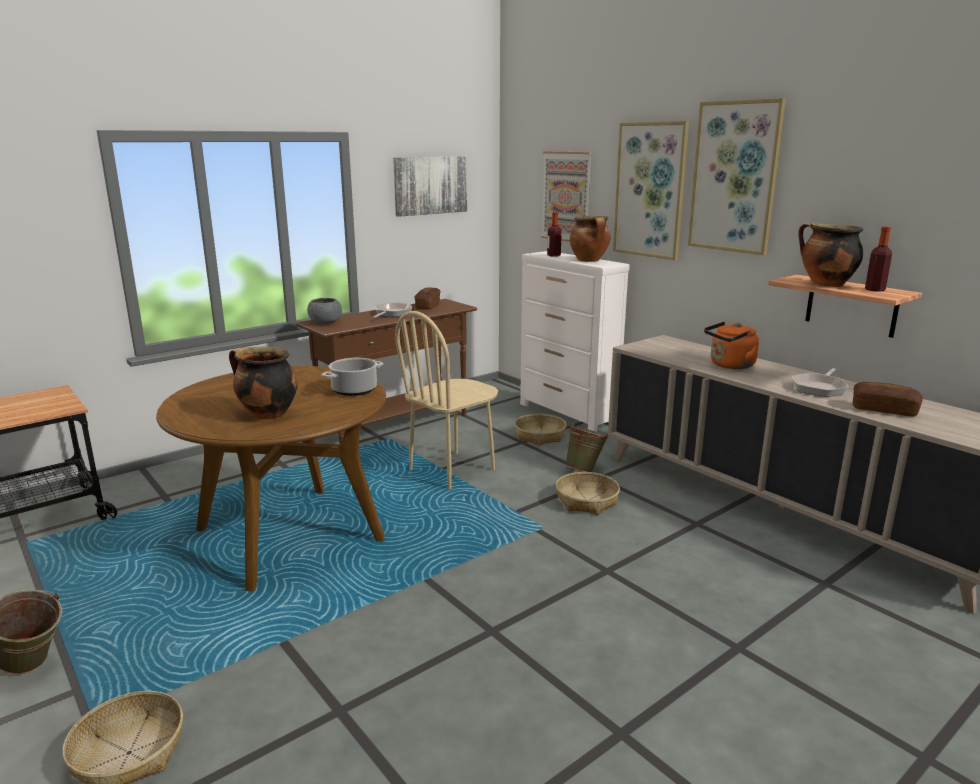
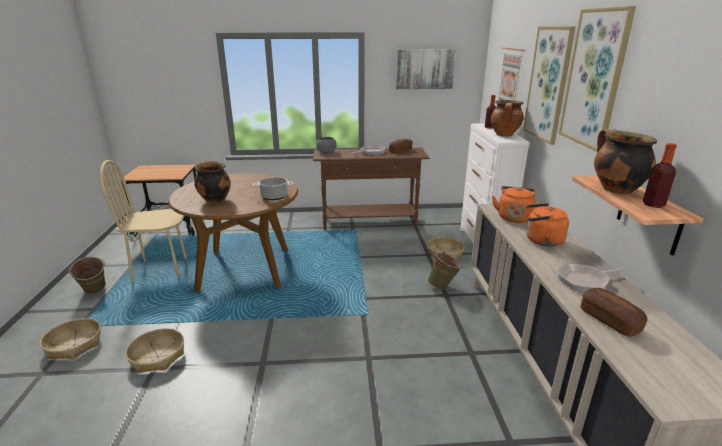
camera: 35 degrees right, 5 degrees up
(452, 470) = (365, 259): beige chair -> beige chair (161, 269)
(586, 501) = (416, 307): basket -> basket (157, 356)
(669, 351) = (513, 217): none -> orange kettle

